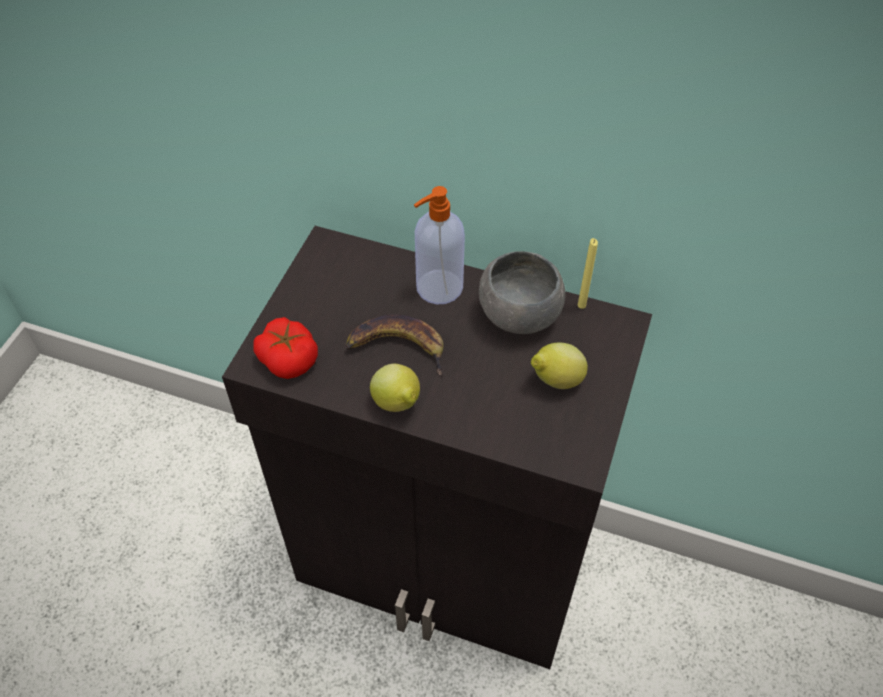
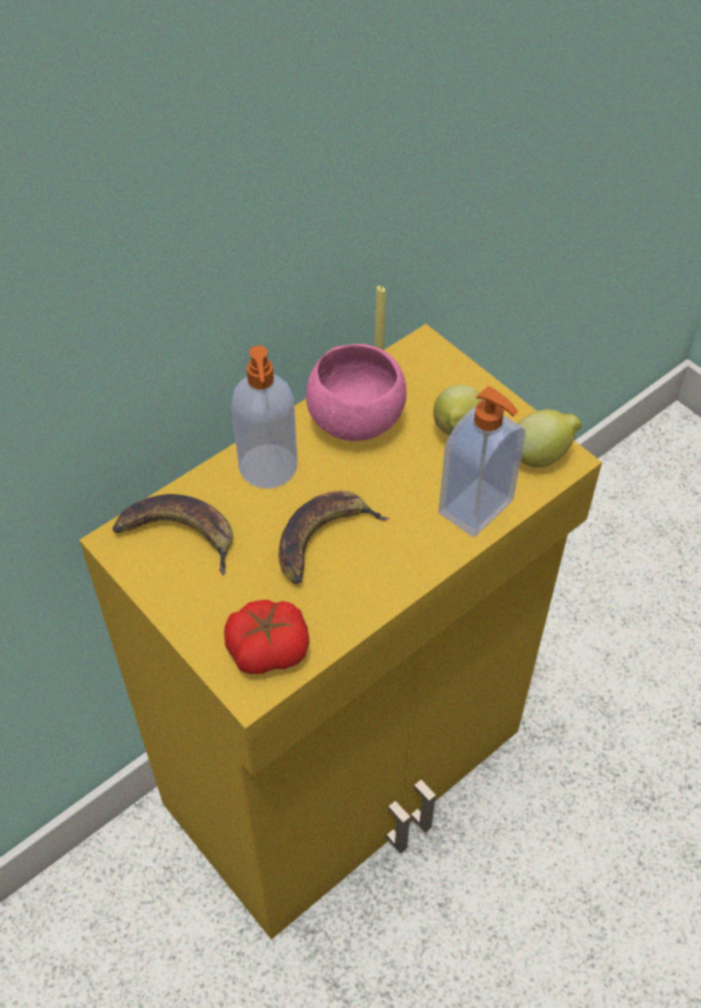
camera: 60 degrees left, 0 degrees up
(349, 269) = (177, 535): none -> banana
(397, 404) = (400, 573): lemon -> lemon (541, 457)
(444, 564) = (349, 769): black cabinet -> yellow cabinet
(490, 426) = (478, 508): none -> soap dispenser
(519, 316) = (356, 420): grey bowl -> pink bowl

